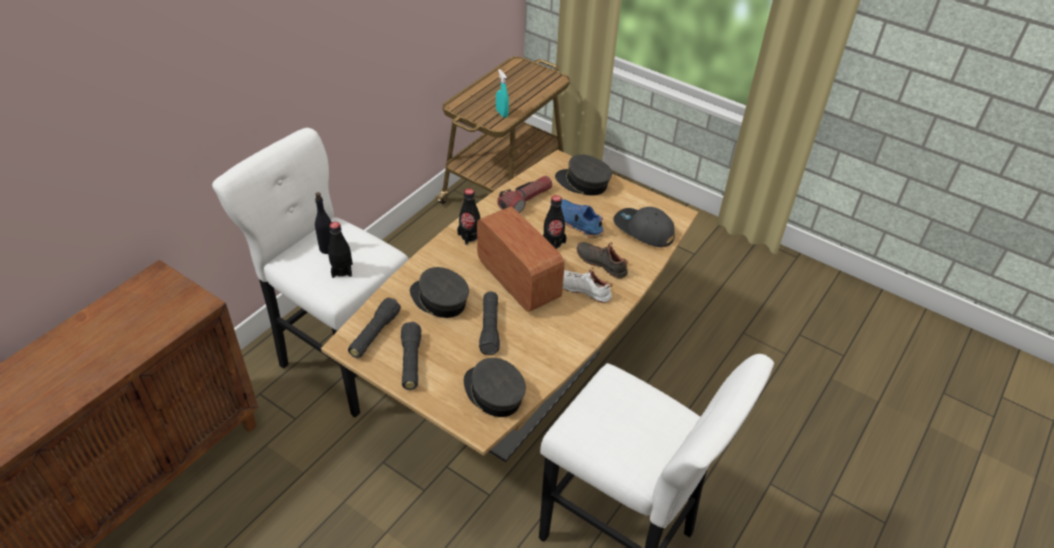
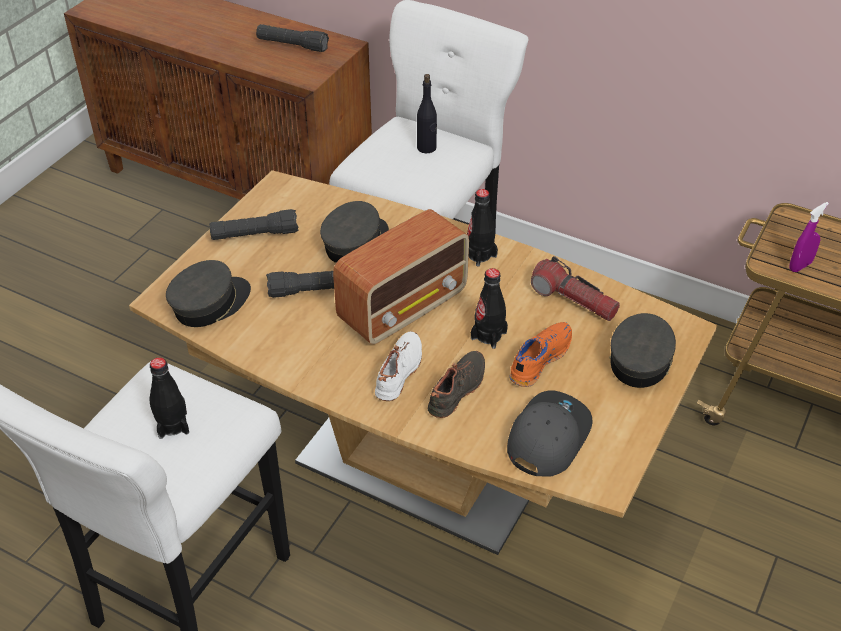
camera: 85 degrees right, 0 degrees up
(342, 270) = (392, 164): black bottle -> black bottle (173, 425)
(375, 334) = (294, 202): black flashlight -> black flashlight (292, 45)
(502, 113) = (800, 266): turquoise spray bottle -> purple spray bottle
(578, 224) = (538, 359): blue shoe -> orange shoe

